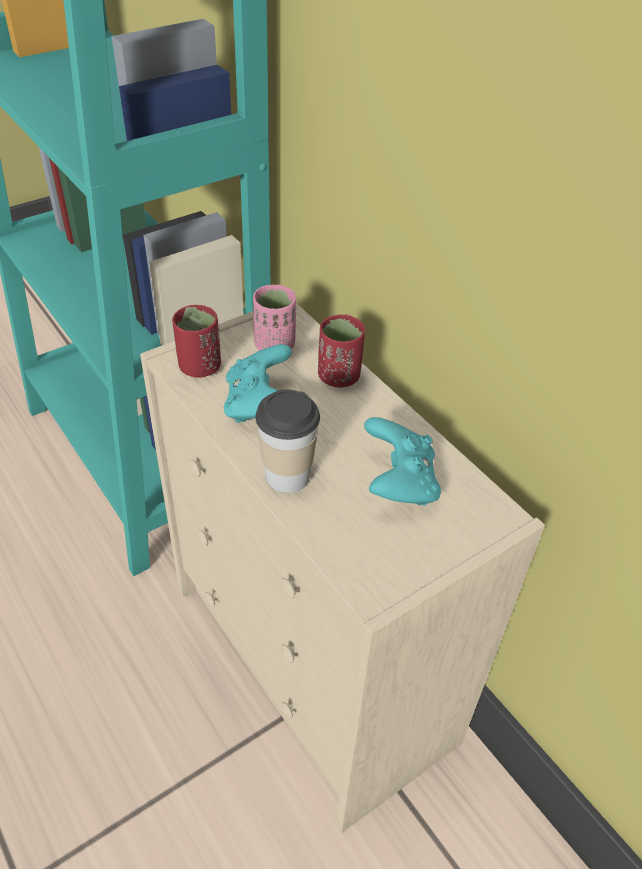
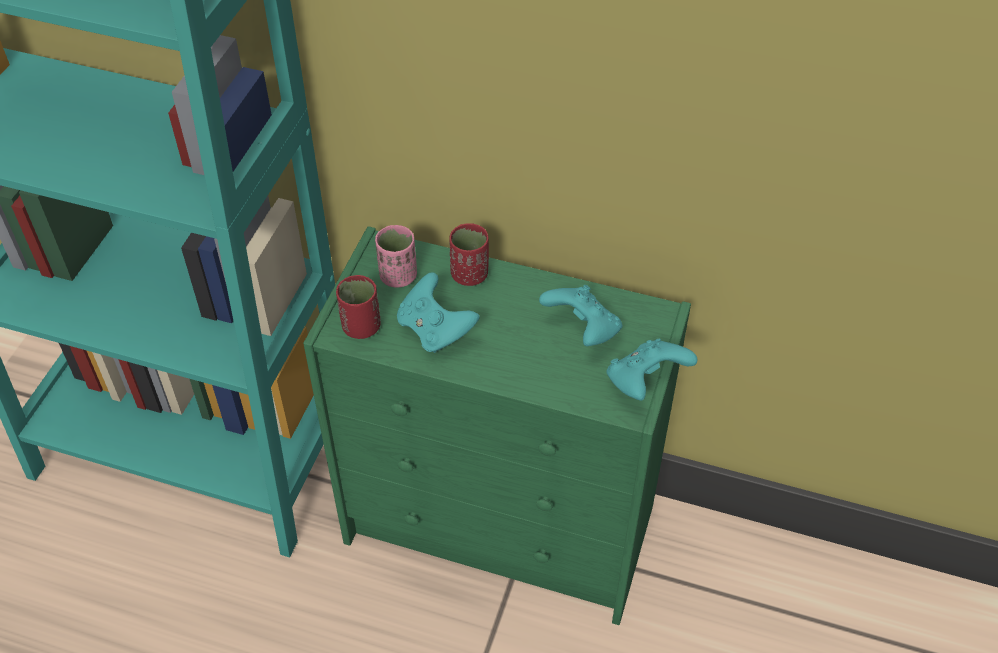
camera: 35 degrees left, 5 degrees up
(287, 475) = (507, 369): cup -> none
(314, 666) = (503, 526): beige dresser -> green dresser
(415, 573) = (645, 382): none -> turquoise game controller

